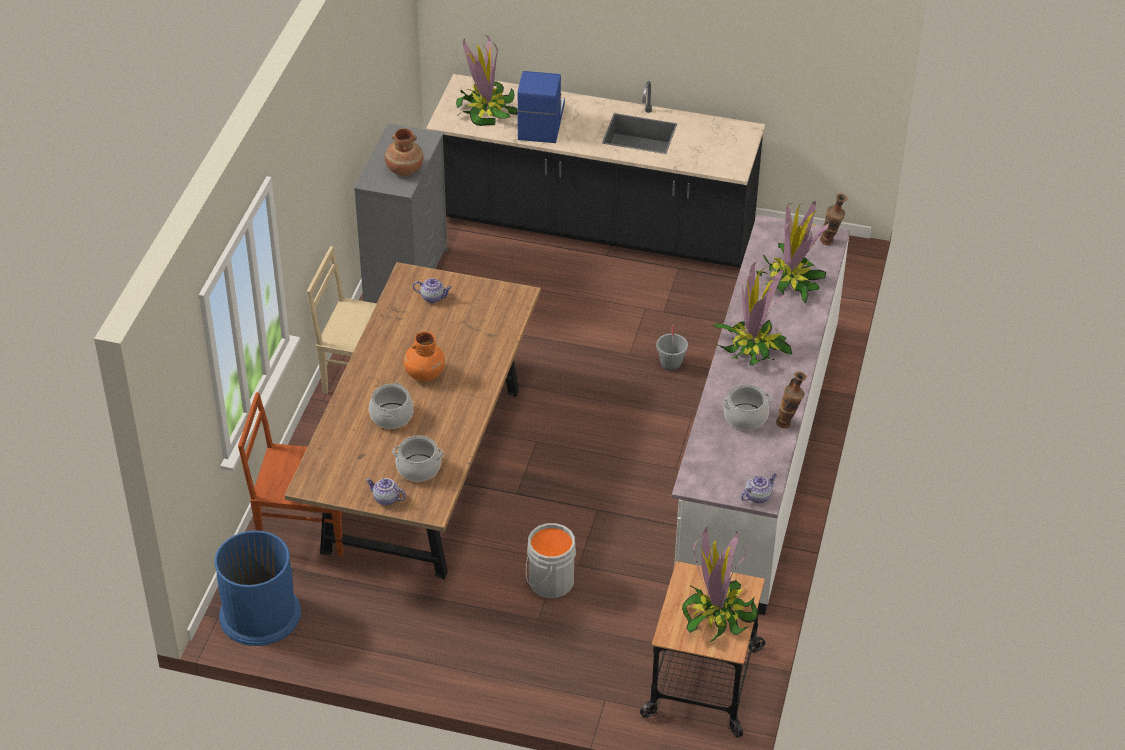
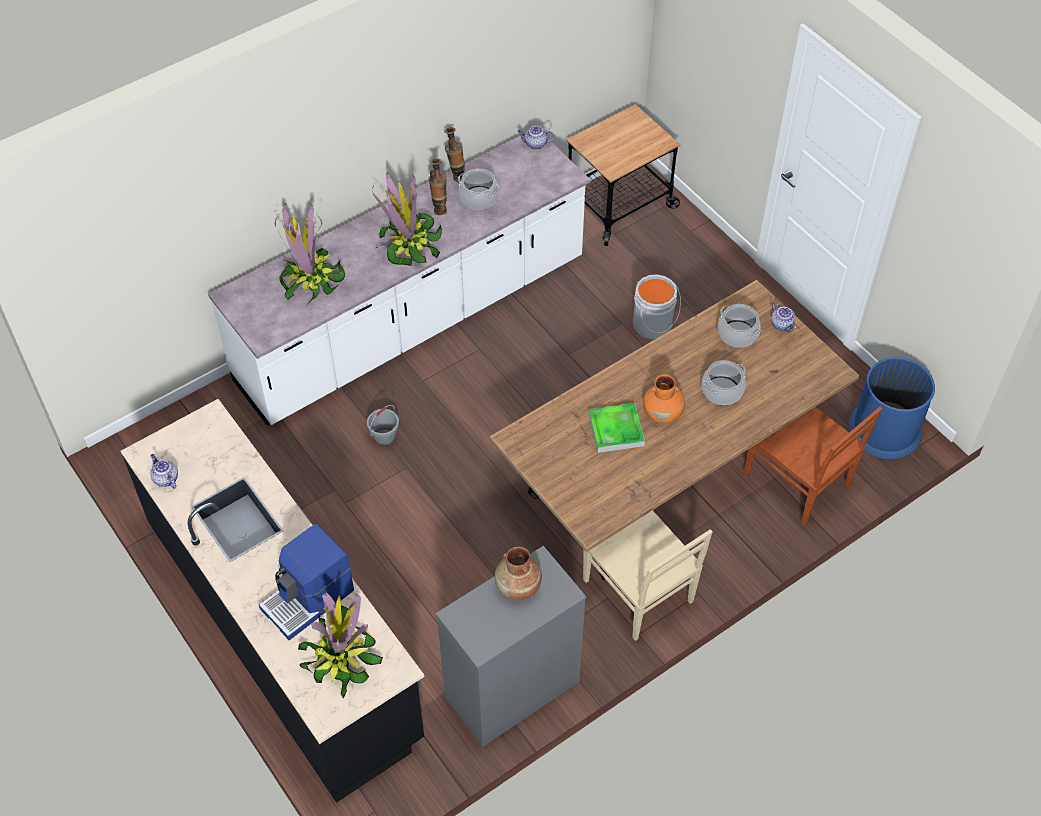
camera: 140 degrees left, 10 degrees up
(433, 297) = (589, 485): teapot -> teapot (165, 479)
(449, 342) = (616, 430): none -> tray
(717, 614) = (620, 137): potted plant -> none
(830, 243) = (239, 291): vase -> vase (439, 208)

